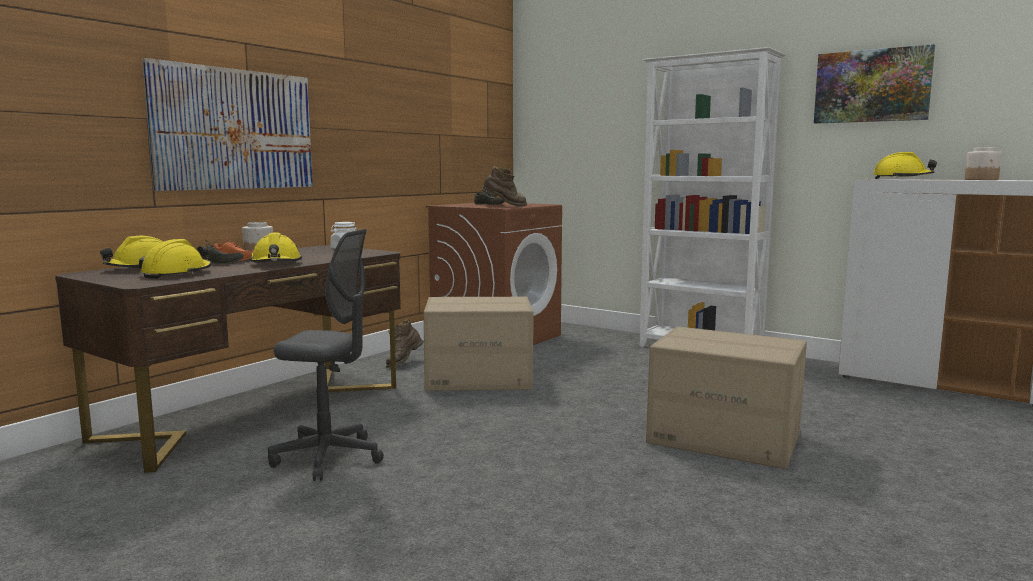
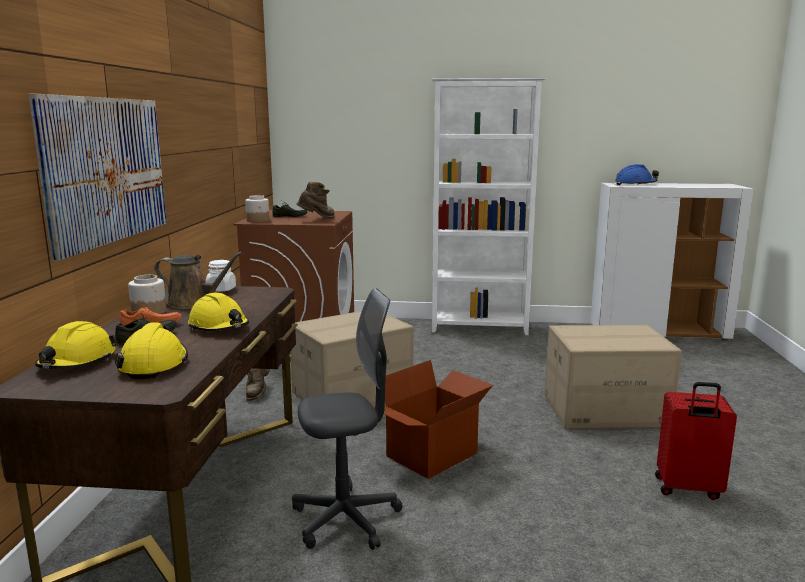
camera: 30 degrees left, 5 degrees up
(301, 253) = (193, 303): none -> brown watering can
(474, 434) = (433, 455): none -> cardboard box
(702, 523) = (688, 489): none -> red suitcase
(872, 86) = (605, 110): picture -> none
(902, 179) = (635, 184): yellow hard hat -> blue hard hat
(981, 179) = (689, 185): jar -> jar (258, 220)

